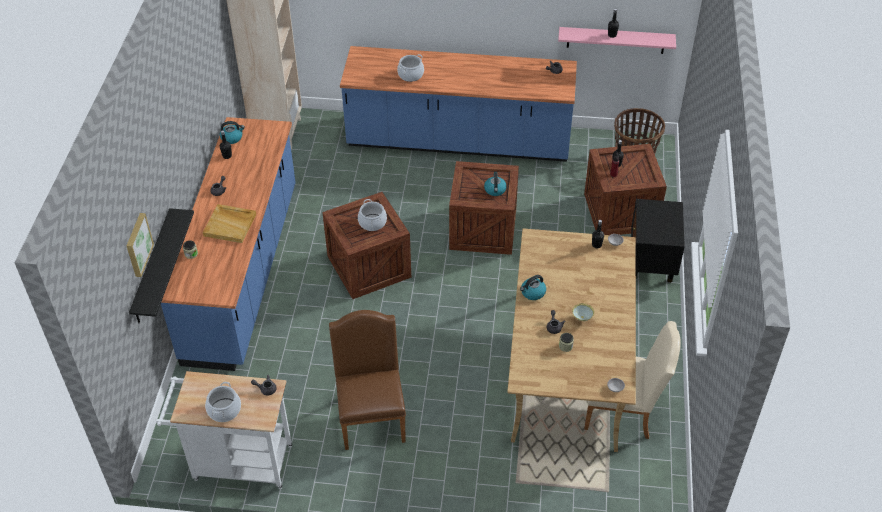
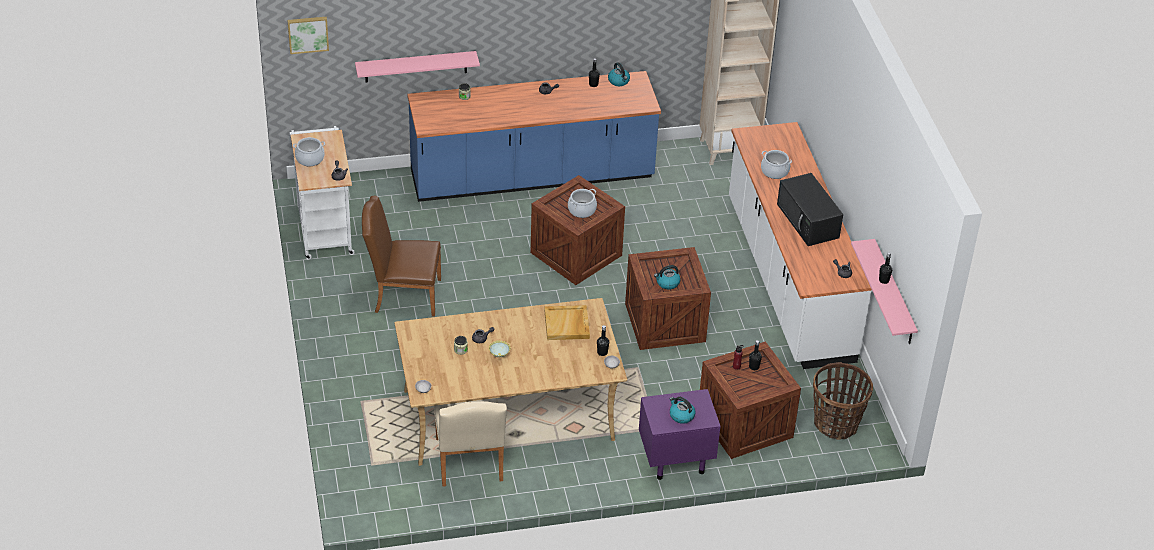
camera: 70 degrees right, 5 degrees down
(137, 244) = (401, 32): picture -> picture (308, 34)
(152, 268) = (416, 66): black shelf -> pink shelf
(230, 225) = (508, 109): beige tray -> beige tray (567, 325)
(371, 414) = (402, 294): brown chair -> brown chair turned 150 degrees counterclockwise
(458, 141) = (788, 279): blue counter -> white counter
(483, 73) = (808, 221): none -> black microwave
(532, 293) = (518, 318): kettle -> kettle (681, 416)
(651, 265) = (674, 460): black nightstand -> purple nightstand

